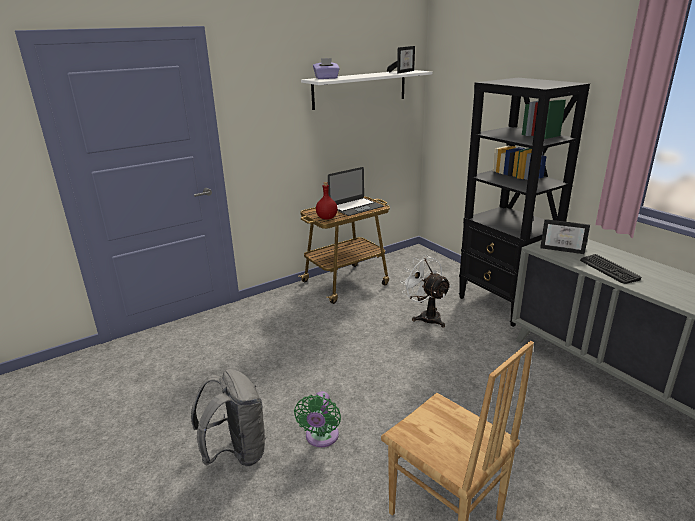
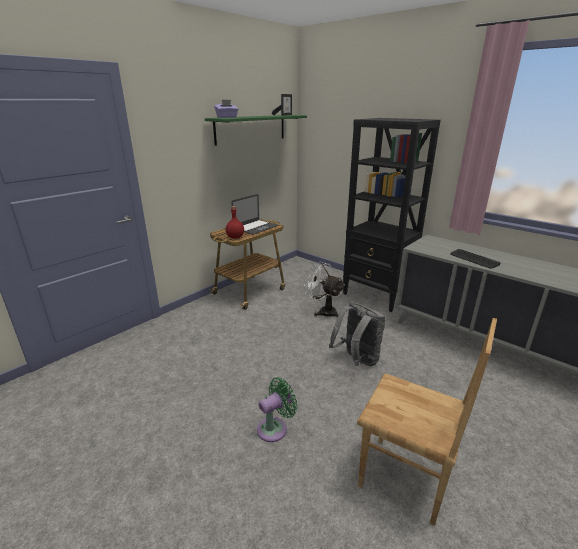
camera: 15 degrees left, 0 degrees up
(236, 452) = (201, 457): grey backpack -> grey backpack (356, 360)
(321, 438) = (275, 428): green fan -> green fan turned 120 degrees counterclockwise
(360, 89) = (251, 129): white shelf -> green shelf
(563, 249) = (433, 247): picture frame -> none

